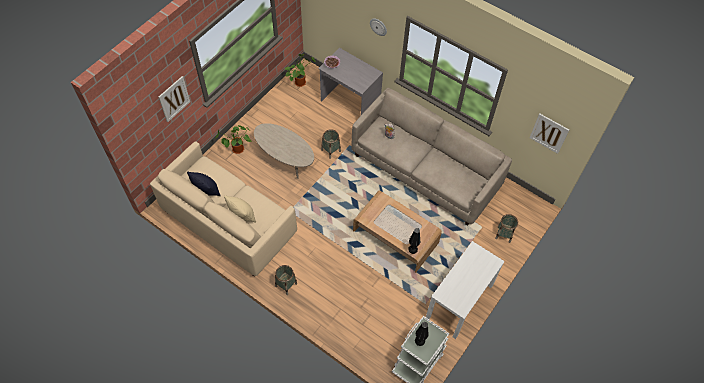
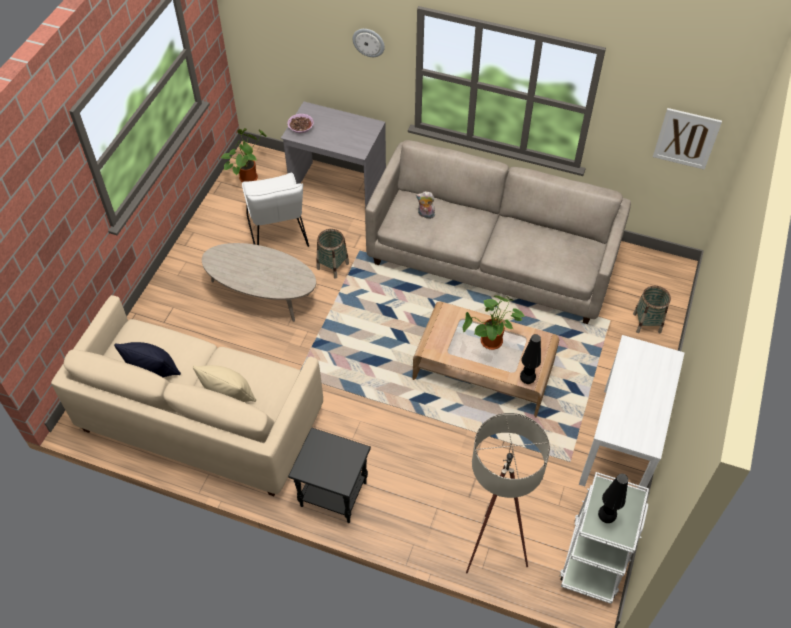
camera: 15 degrees left, 5 degrees down
(174, 99) = (62, 223): picture -> none
(237, 150) = (179, 303): potted plant -> potted plant (491, 344)
(286, 285) = (332, 495): basket -> black side table
(306, 123) = (278, 235): none -> white chair
(363, 337) = (492, 543): none -> beige floor lamp

